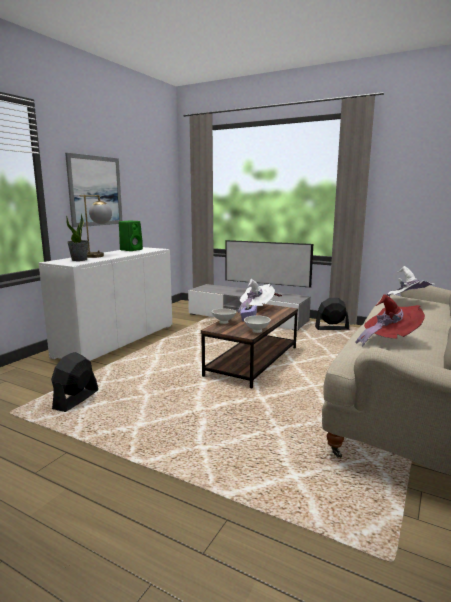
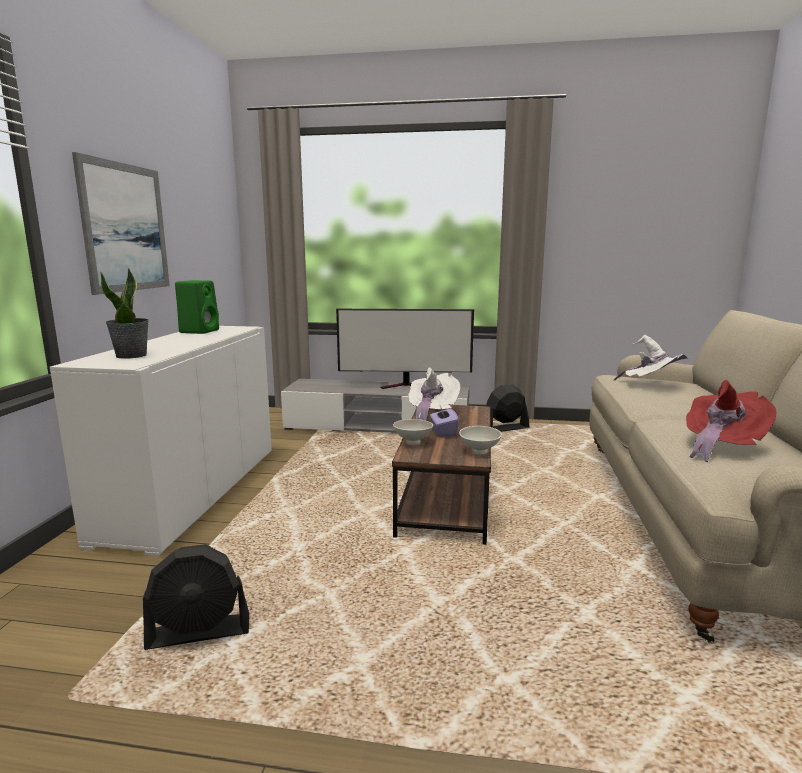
camera: 20 degrees left, 0 degrees up
(76, 400) = (199, 633): black fan -> black fan turned 105 degrees counterclockwise
(99, 255) = (157, 344): table lamp -> none

